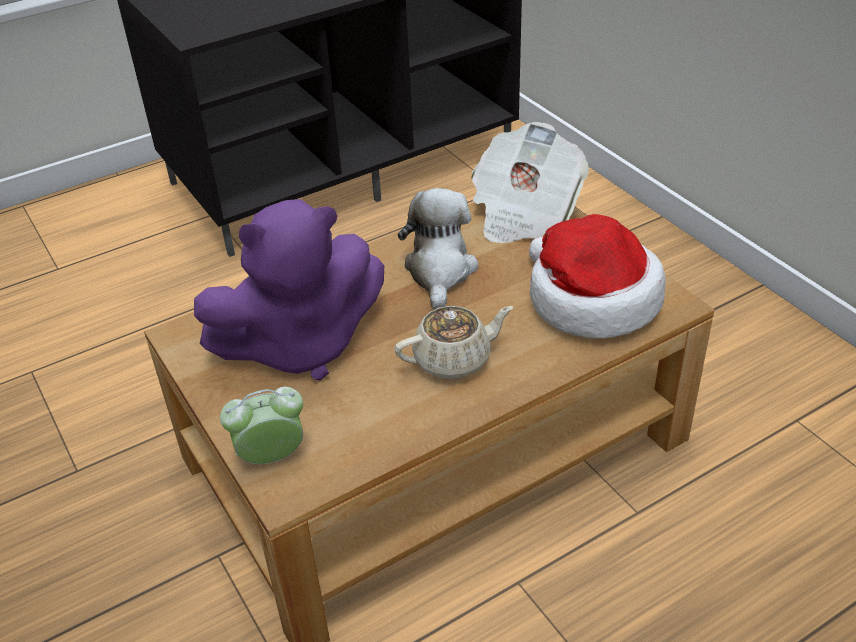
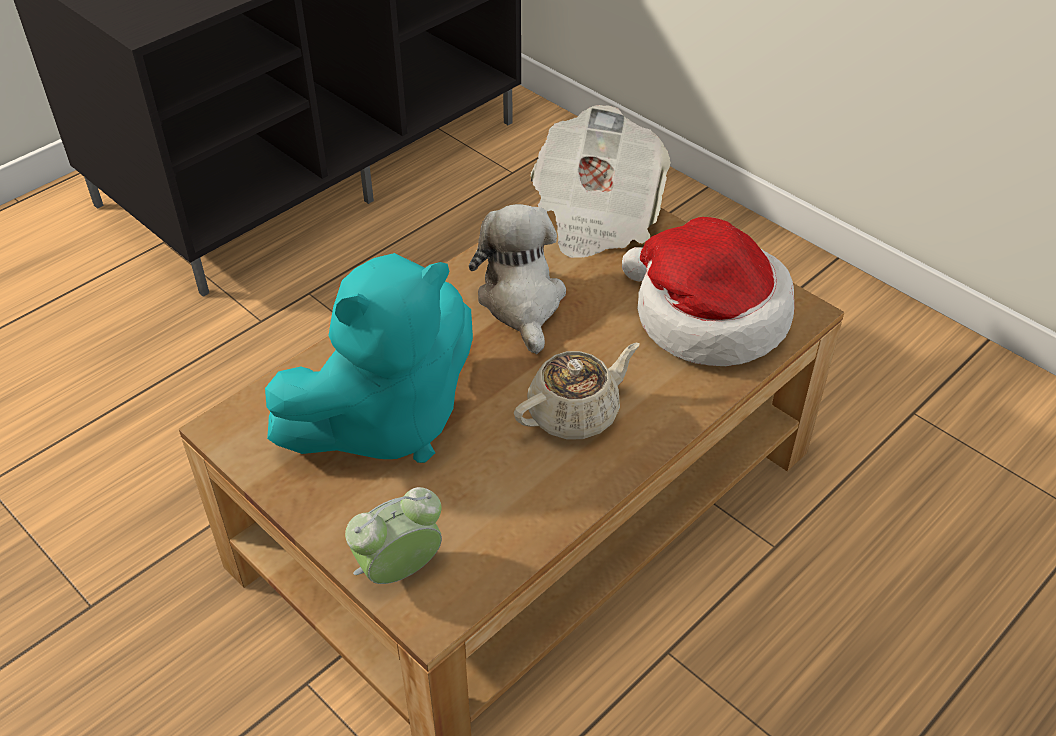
camera: 15 degrees left, 5 degrees up
(300, 345) = (385, 421): purple plush toy -> turquoise plush toy

